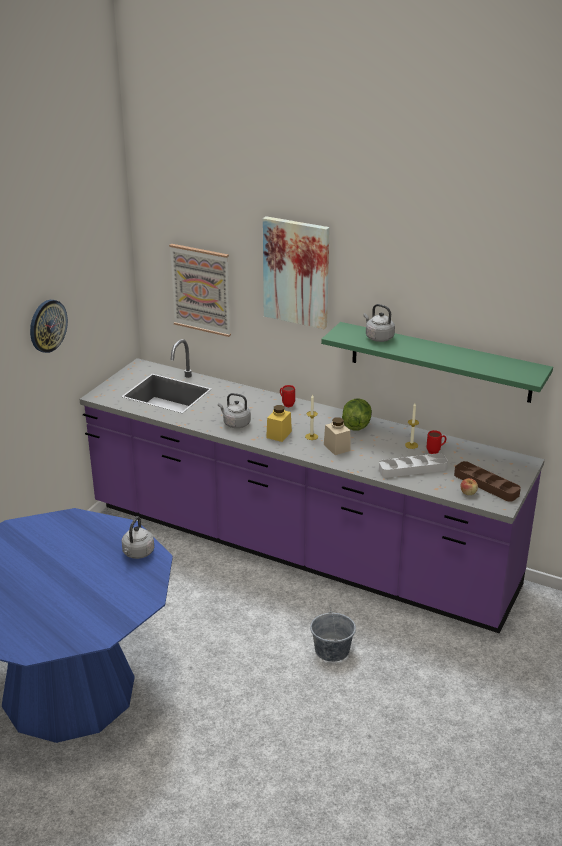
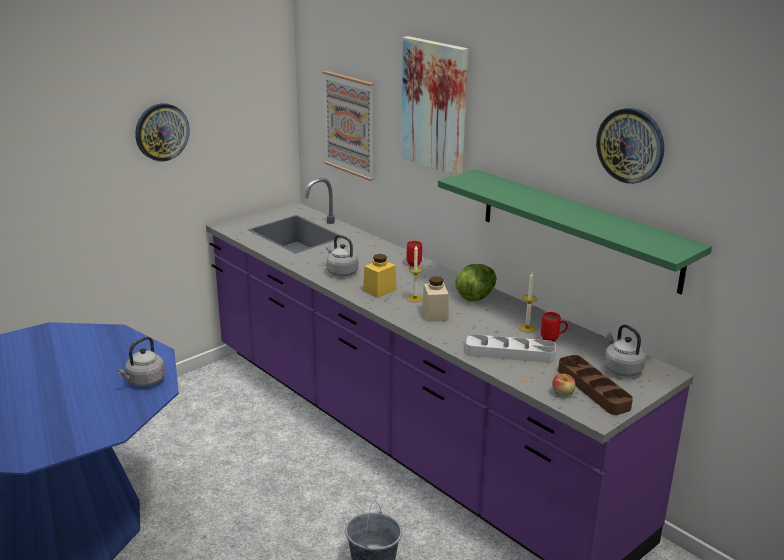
camera: 20 degrees right, 5 degrees down
(378, 337) = (505, 188): grey kettle -> grey kettle (621, 369)
(483, 299) = (630, 145): none -> wall clock

